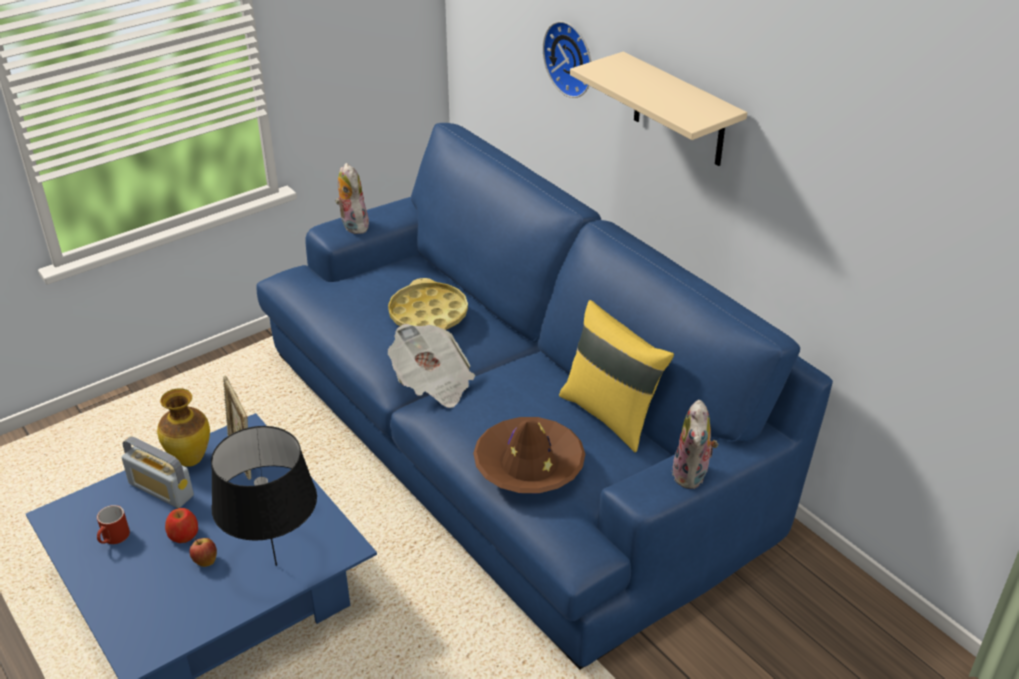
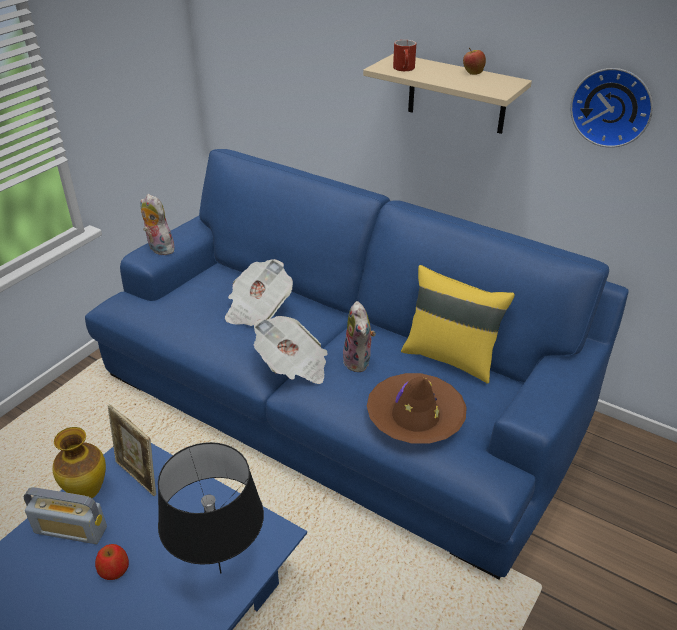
camera: 20 degrees left, 0 degrees up
(114, 539) = (42, 596): red mug -> red mug (405, 69)
(205, 561) = (148, 590): apple -> apple (472, 73)
(428, 314) = (257, 309): yellow tray -> newspaper
(572, 58) = (337, 70): wall clock -> wall clock (612, 106)
(692, 475) = (558, 391): plush toy -> plush toy (359, 362)

